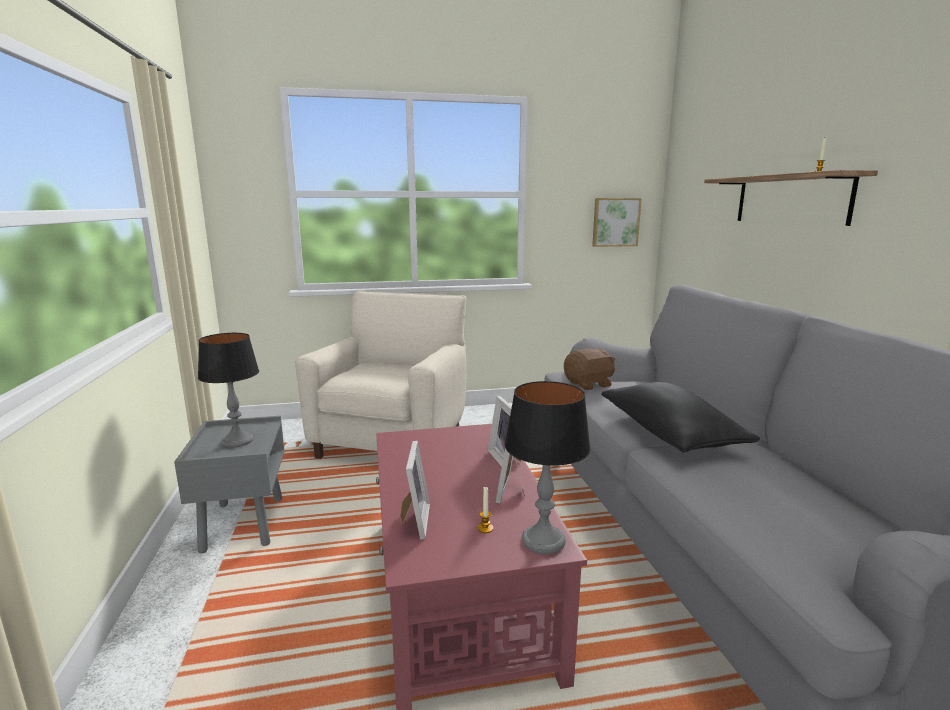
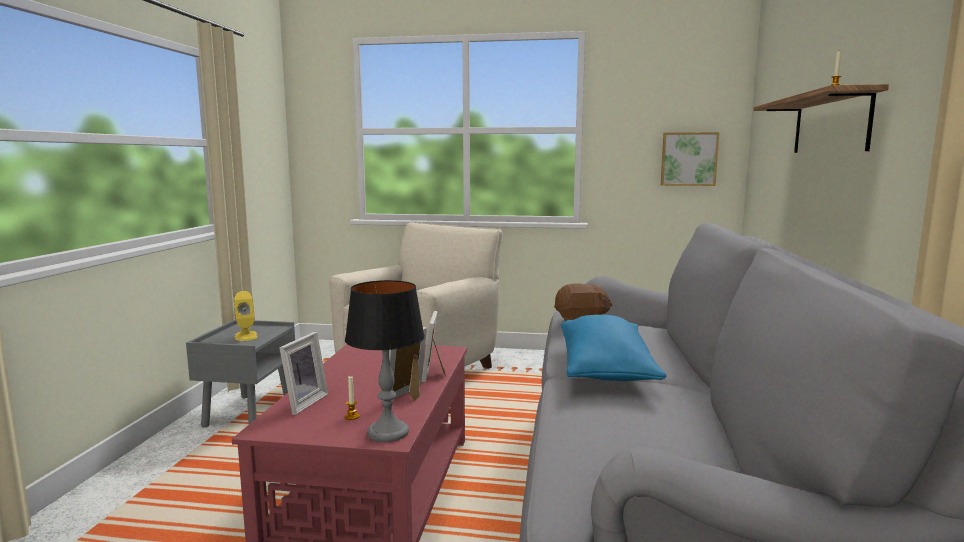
camera: 20 degrees right, 5 degrees down
(238, 441) = (246, 336): table lamp -> yellow speaker
(669, 434) = (605, 370): black pillow -> blue pillow

